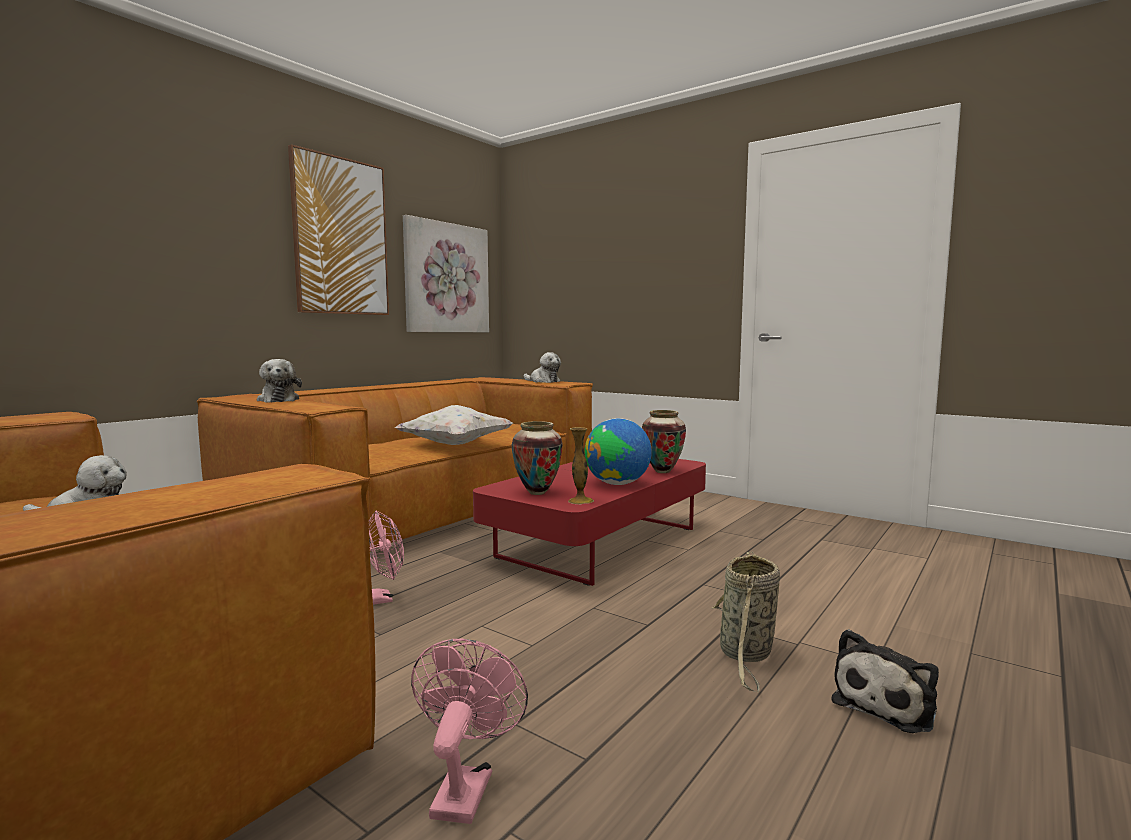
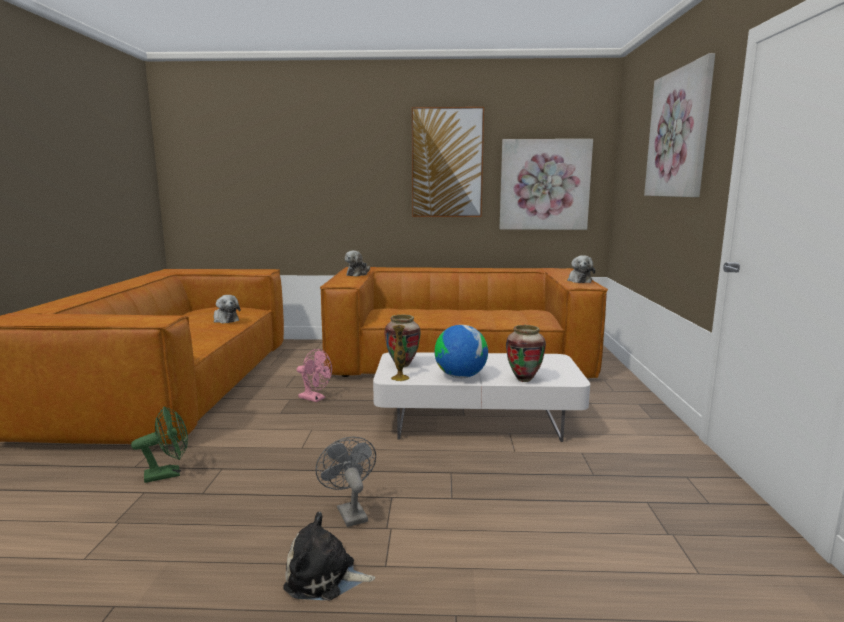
camera: 55 degrees right, 5 degrees up
(455, 445) = (448, 321): white pillow -> none
(465, 787) = (168, 474): pink fan -> green fan
(599, 543) = (476, 420): red coffee table -> white coffee table
(642, 227) = (678, 134): none -> picture
(746, 655) = (349, 512): basket -> grey fan

